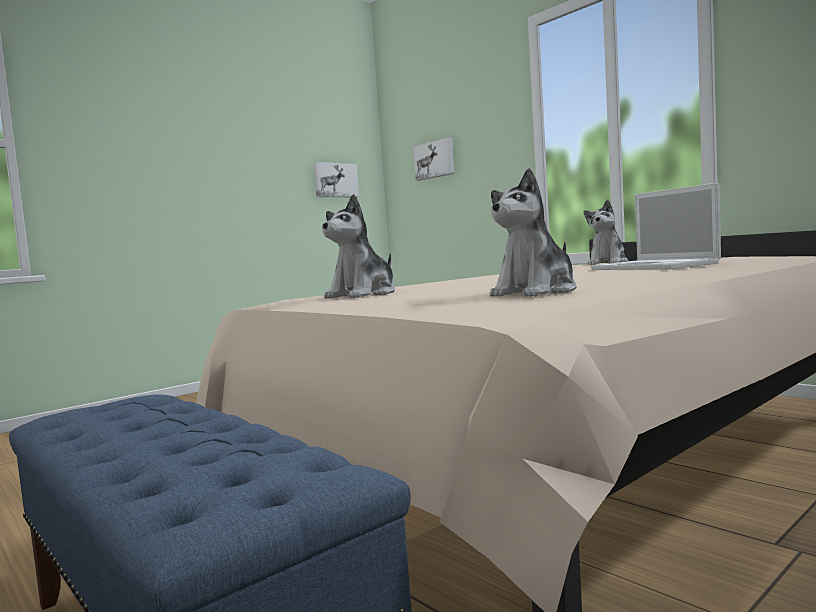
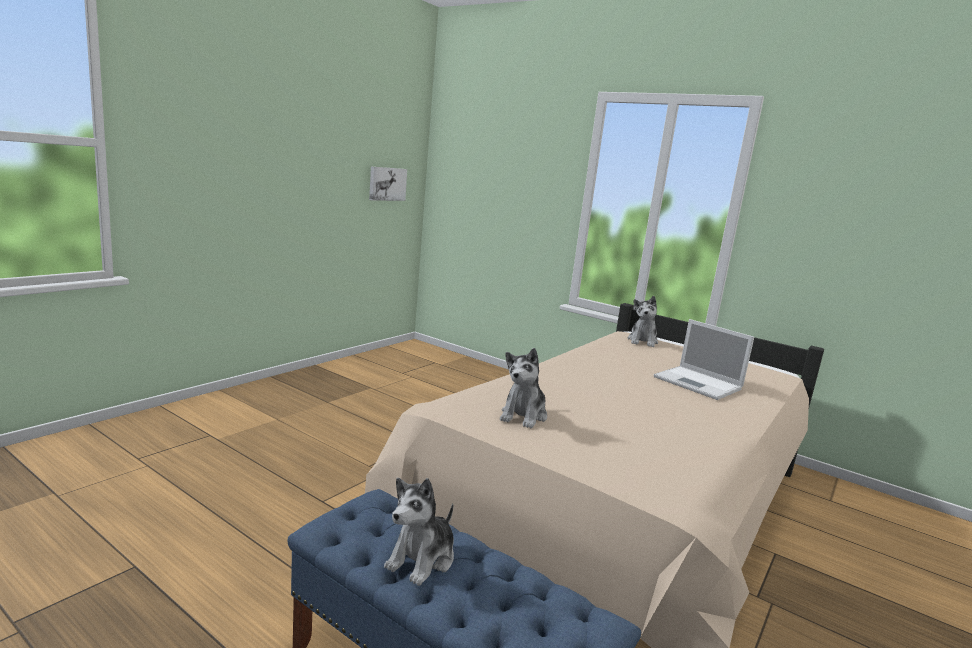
camera: 15 degrees left, 10 degrees up
(435, 159) = (484, 183): picture -> none
(536, 293) = (666, 455): plush toy -> plush toy (422, 559)

